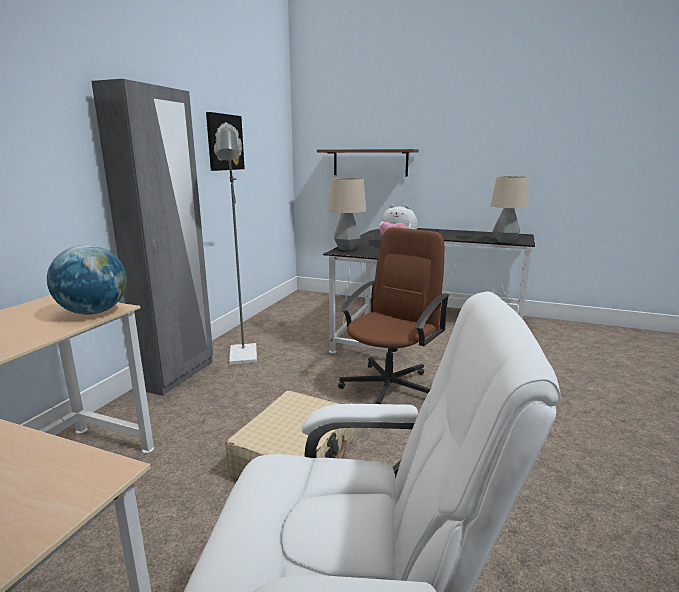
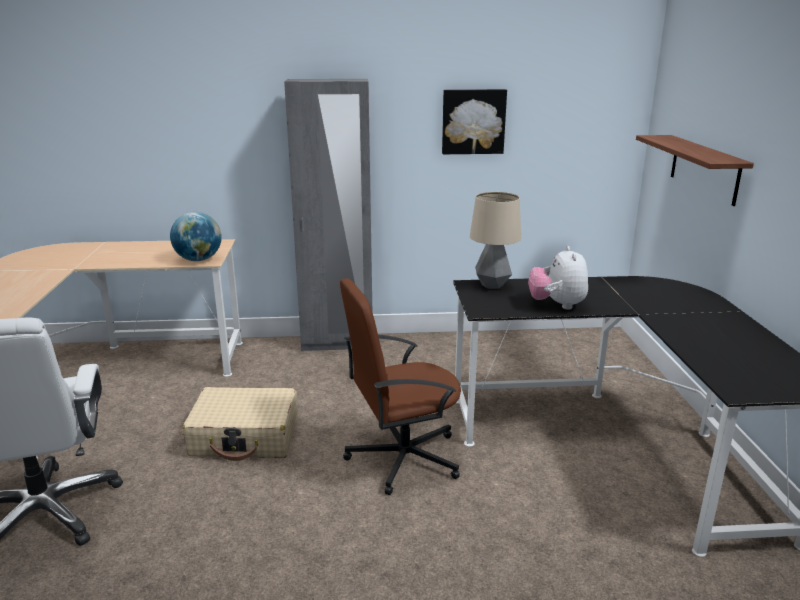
camera: 65 degrees right, 5 degrees up
(243, 358) = (394, 359): grey floor lamp -> none
(390, 387) = (402, 457): brown office chair -> brown office chair turned 150 degrees clockwise
(505, 241) = (718, 375): table lamp -> none

